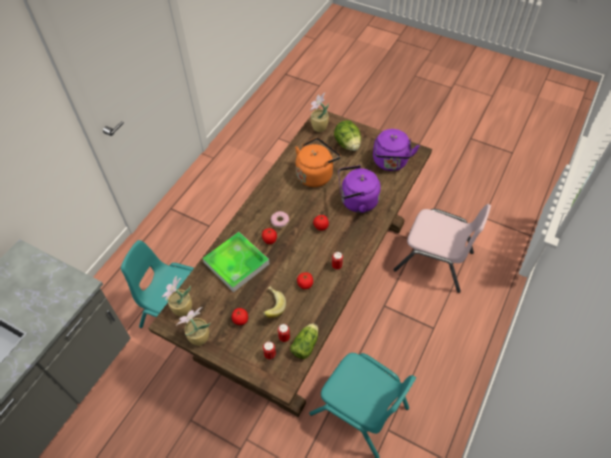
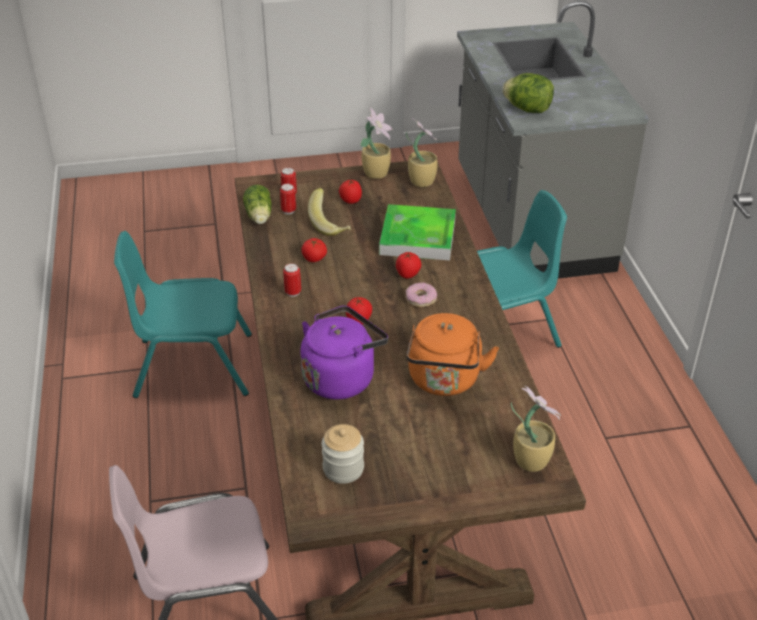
camera: 140 degrees right, 15 degrees down
(347, 144) = (449, 459): lettuce -> lettuce (527, 109)
(390, 163) = (343, 469): purple kettle -> jar

